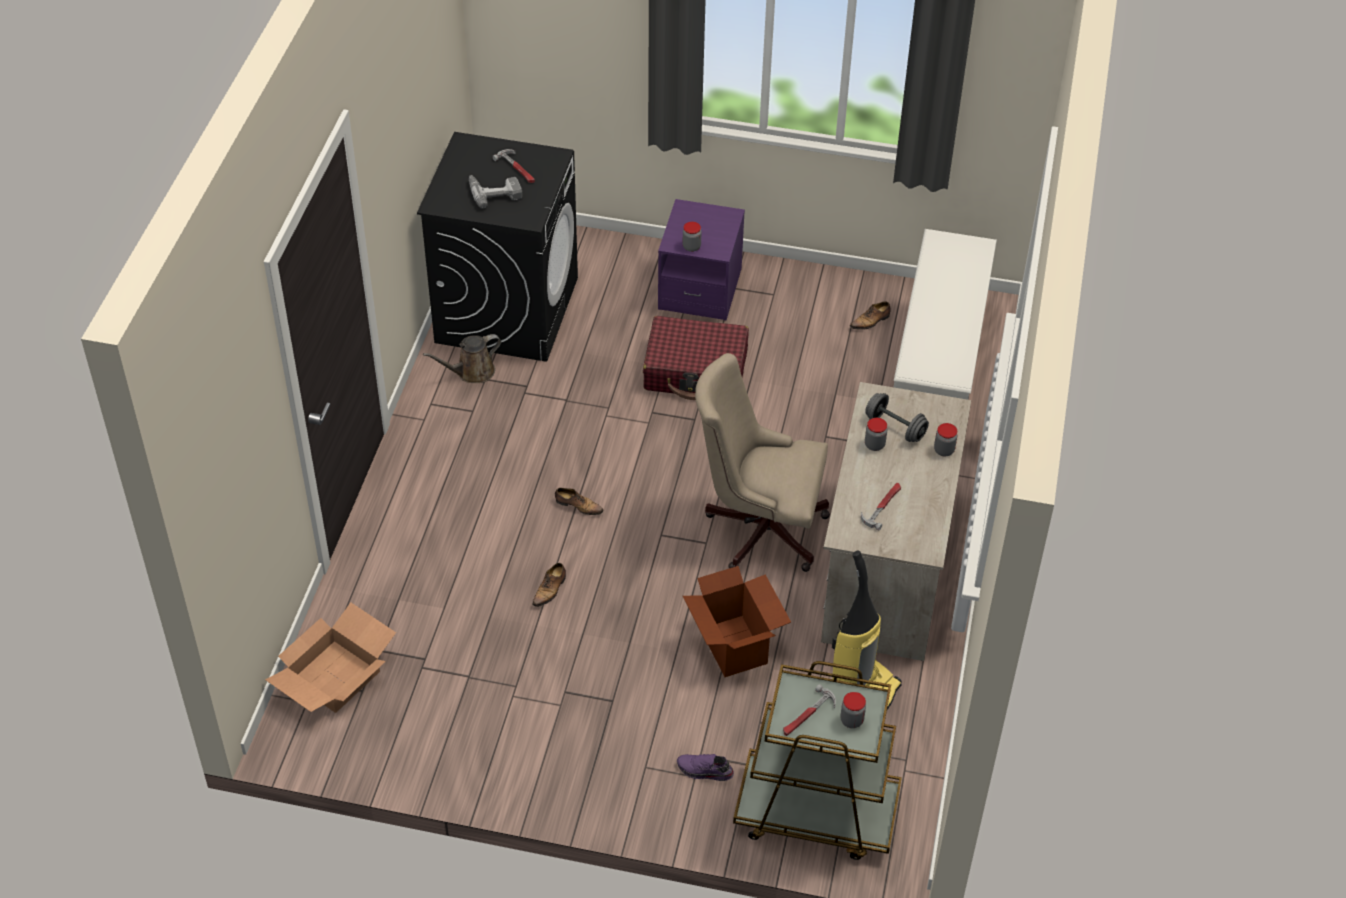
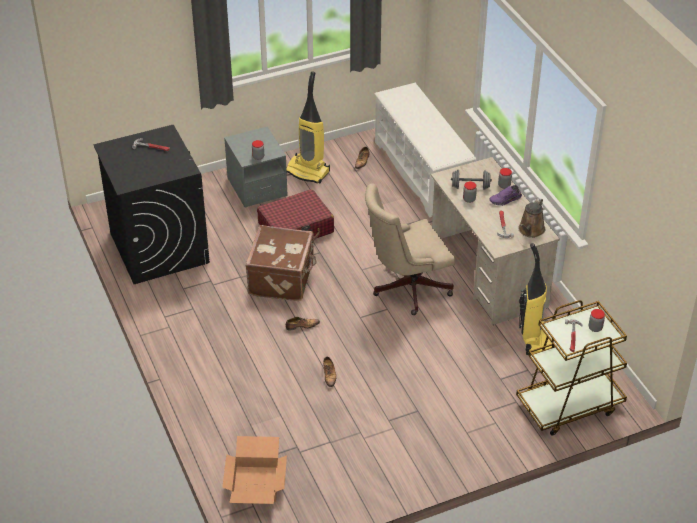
camera: 35 degrees left, 5 degrees down
(472, 372) = (172, 289): brown watering can -> brown watering can (530, 231)
(494, 192) = (151, 164): power drill -> none
(615, 430) = (282, 279): none -> brown suitcase
(700, 289) = (257, 187): purple nightstand -> grey nightstand
(704, 771) = (497, 417): purple shoe -> purple shoe (505, 200)
(734, 646) = (452, 350): cardboard box -> none
(786, 300) = (308, 171): none -> vacuum cleaner

